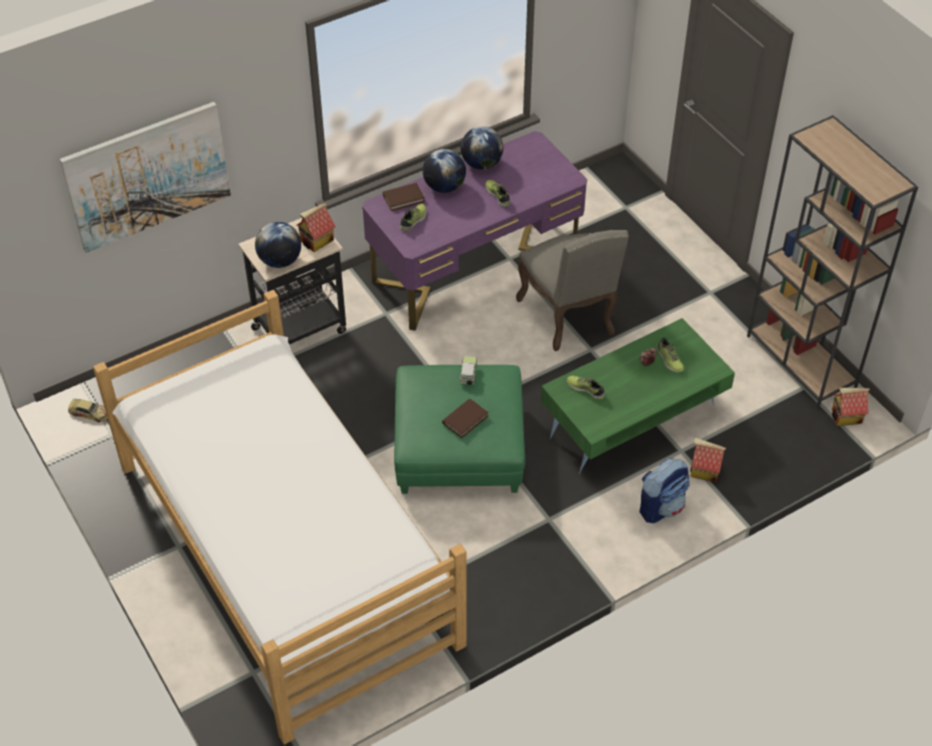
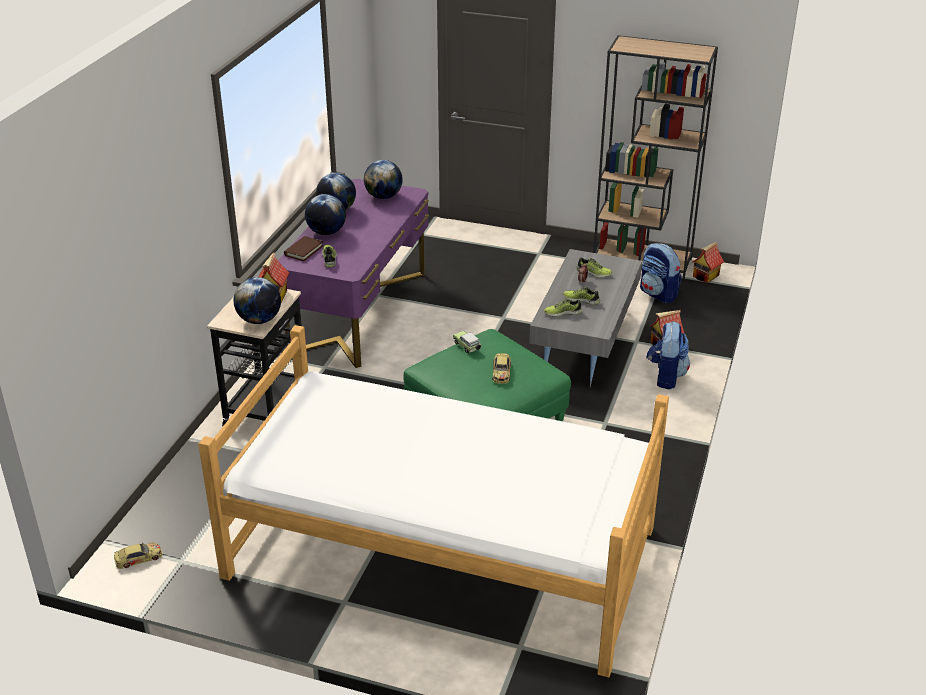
camera: 40 degrees left, 15 degrees down
(148, 176) = (130, 262): picture -> none
(465, 419) = (501, 372): brown book -> toy car
(498, 195) = (374, 221): shoe -> shoe (581, 299)
(539, 169) = (383, 196): none -> globe
(569, 317) = (464, 307): grey chair -> none
(632, 423) = (585, 342): green coffee table -> grey coffee table
(770, 409) = (658, 294): none -> backpack

